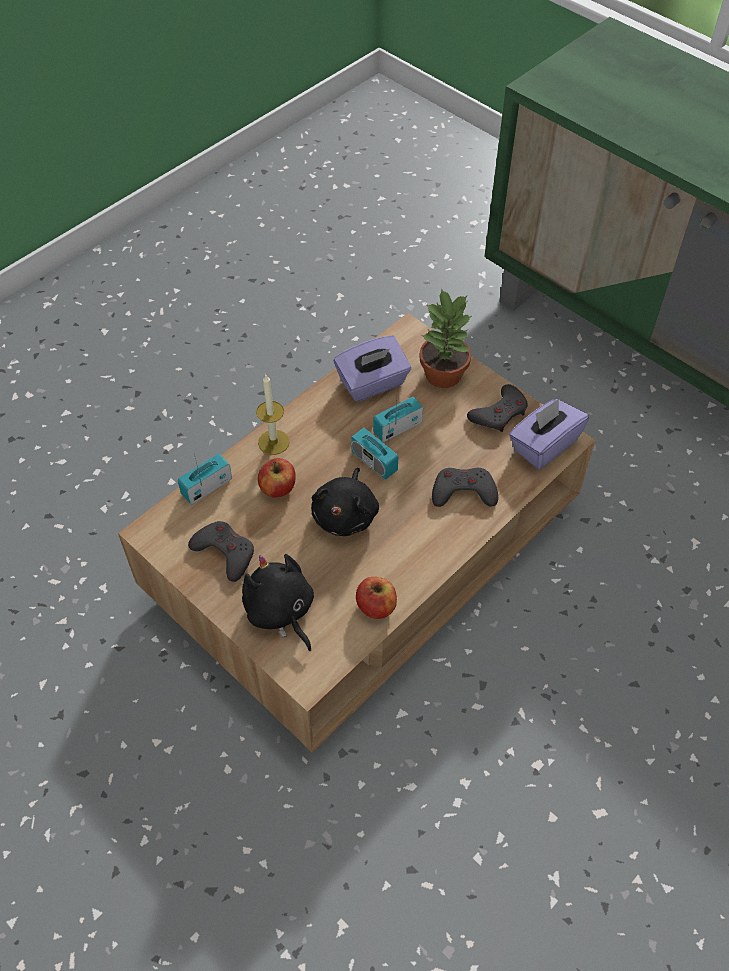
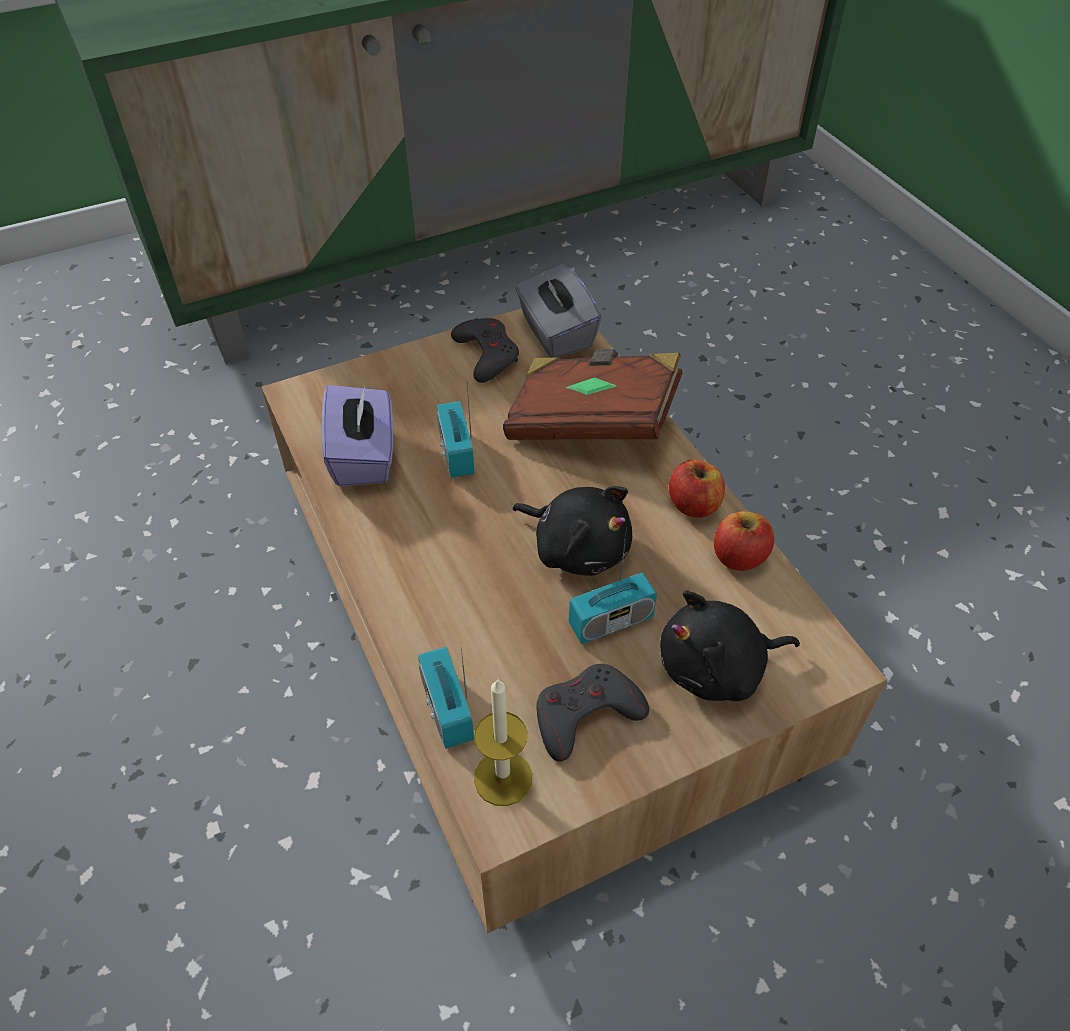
camera: 70 degrees left, 5 degrees down
(273, 442) = (405, 597): candle -> candle (503, 778)
(278, 487) = (494, 614): apple -> apple (693, 505)
(374, 462) = (501, 493): radio -> radio (611, 621)
(444, 374) = (392, 383): potted plant -> none
(463, 491) = (592, 421): grey game controller -> brown book
(544, 445) = (556, 334): purple tissue box -> grey tissue box

